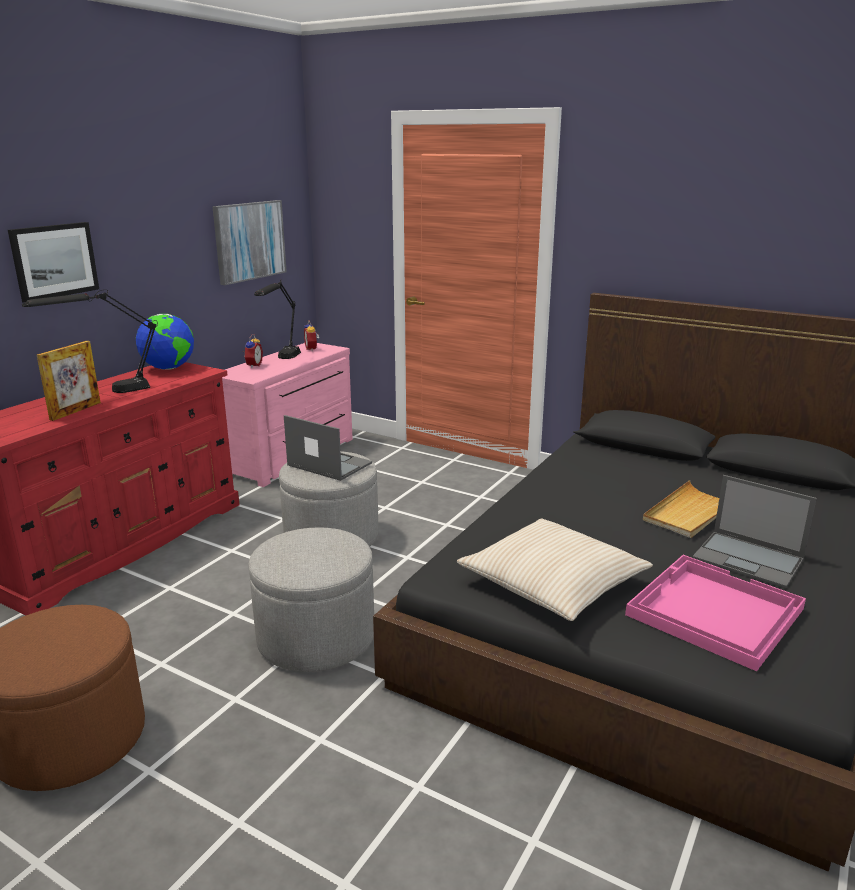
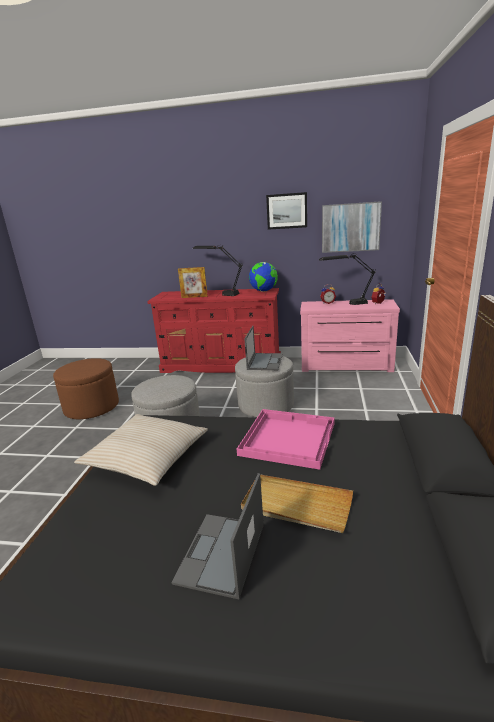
camera: 70 degrees right, 0 degrees up
(54, 261) = (220, 230): picture -> picture (287, 211)
(713, 612) = (121, 536): pink tray -> pink tray (287, 438)

